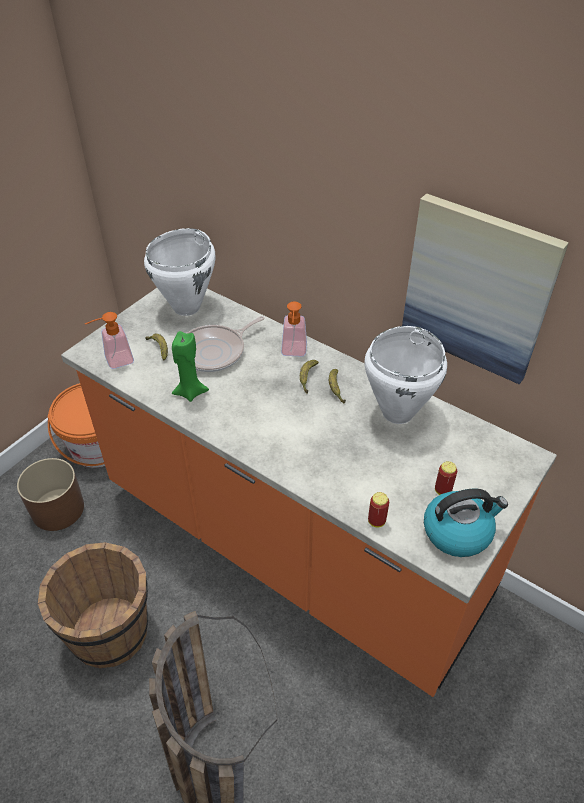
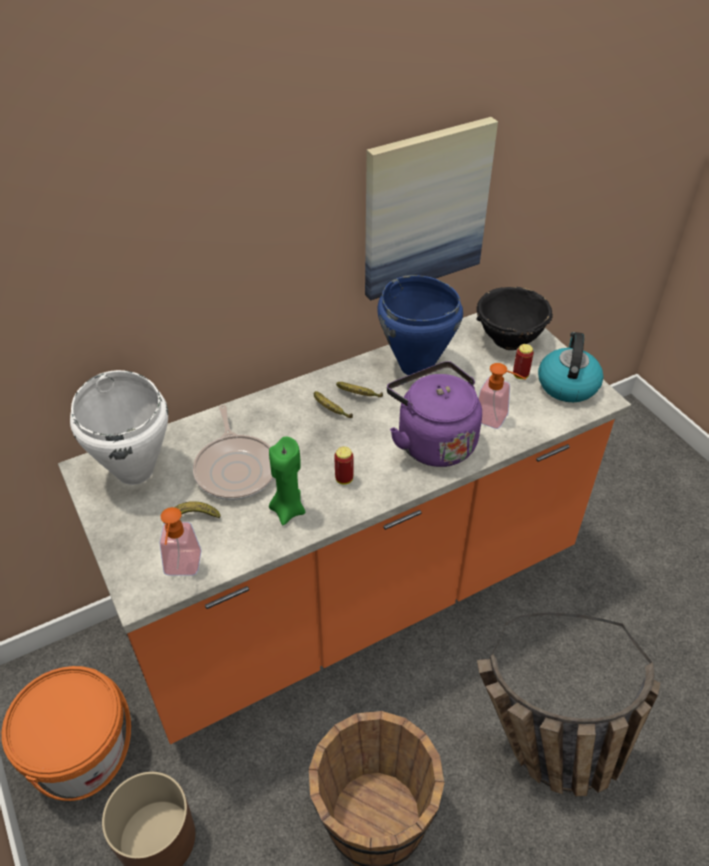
camera: 65 degrees left, 0 degrees up
(293, 352) = (284, 407): soap dispenser -> soap dispenser (496, 419)
(312, 452) = (432, 441): none -> purple kettle
(376, 521) = (535, 428): can -> can (344, 479)
(396, 413) = (416, 367): white cooking pot -> blue cooking pot
(488, 467) = (508, 340): none -> black bowl

